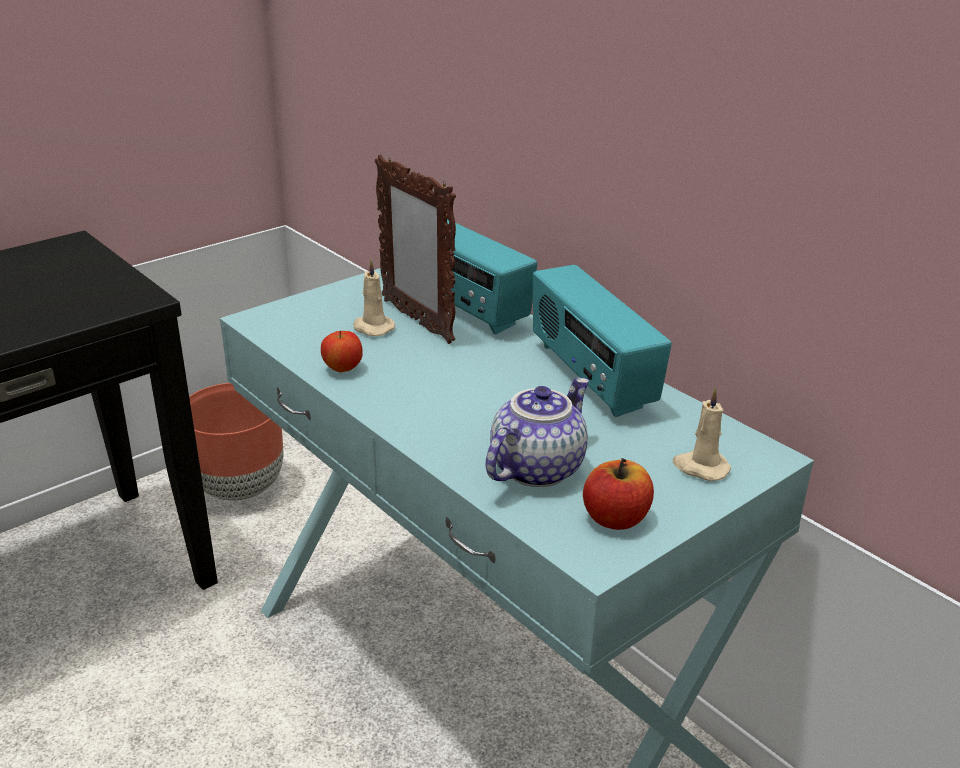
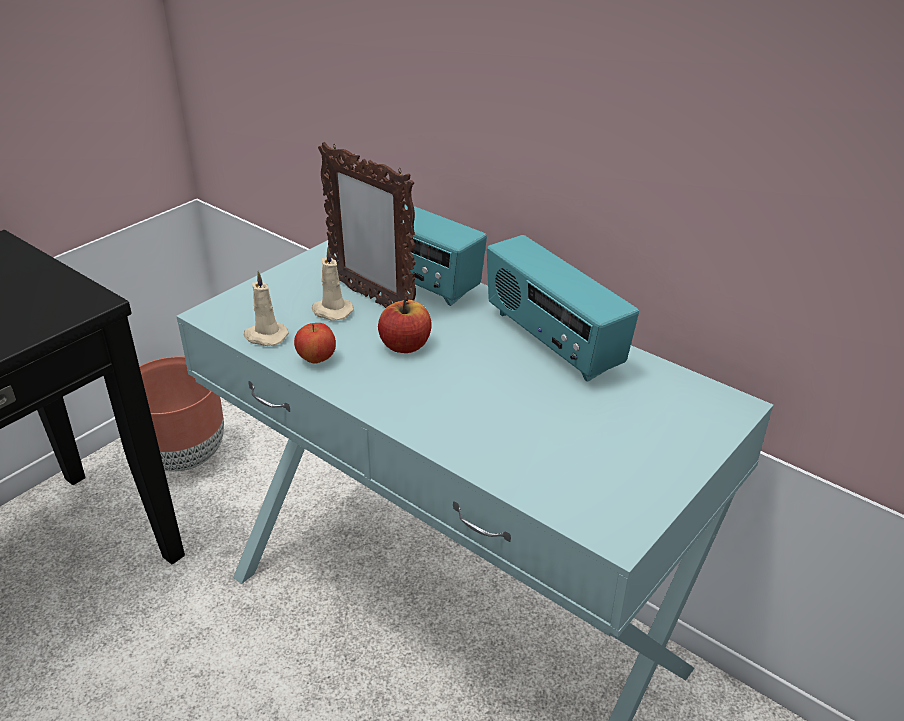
camera: 10 degrees left, 5 degrees up
(535, 467) = (532, 444): teapot -> none
(615, 518) = (621, 488): apple -> apple (405, 345)
(700, 467) = (679, 425): beige candle -> beige candle (265, 336)

